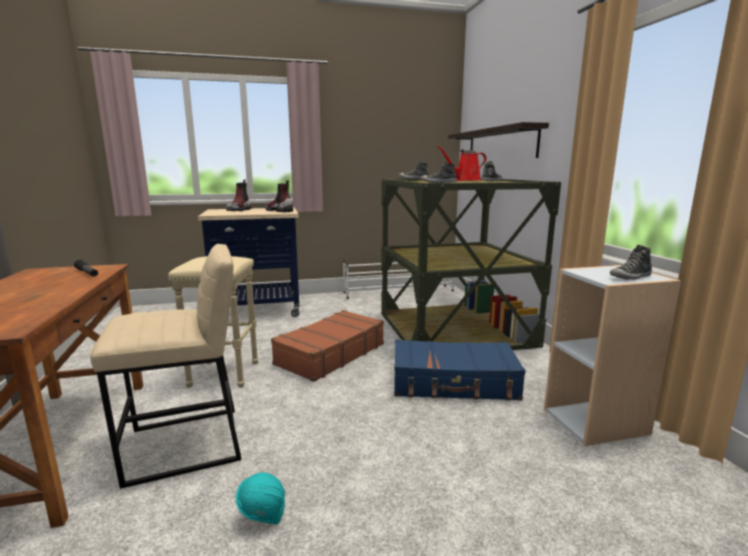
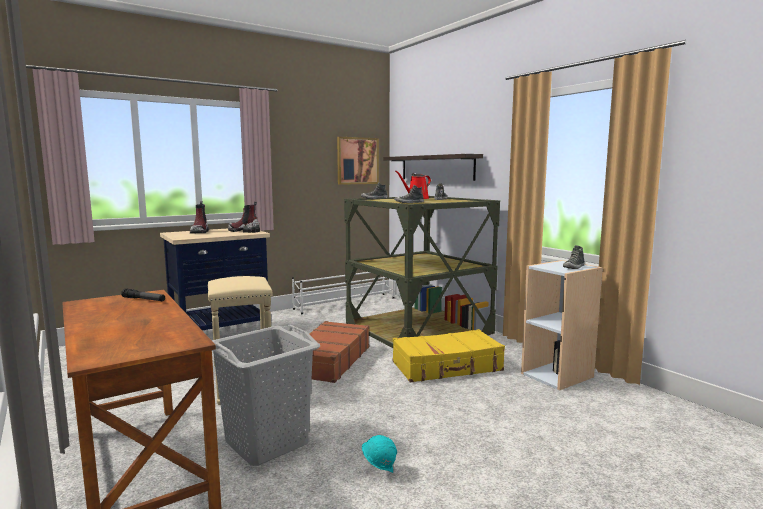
camera: 20 degrees left, 5 degrees down
(187, 444) = (267, 443): beige chair -> grey laundry basket
(421, 140) = (357, 161): none -> picture
(454, 383) = (447, 367): blue suitcase -> yellow suitcase

